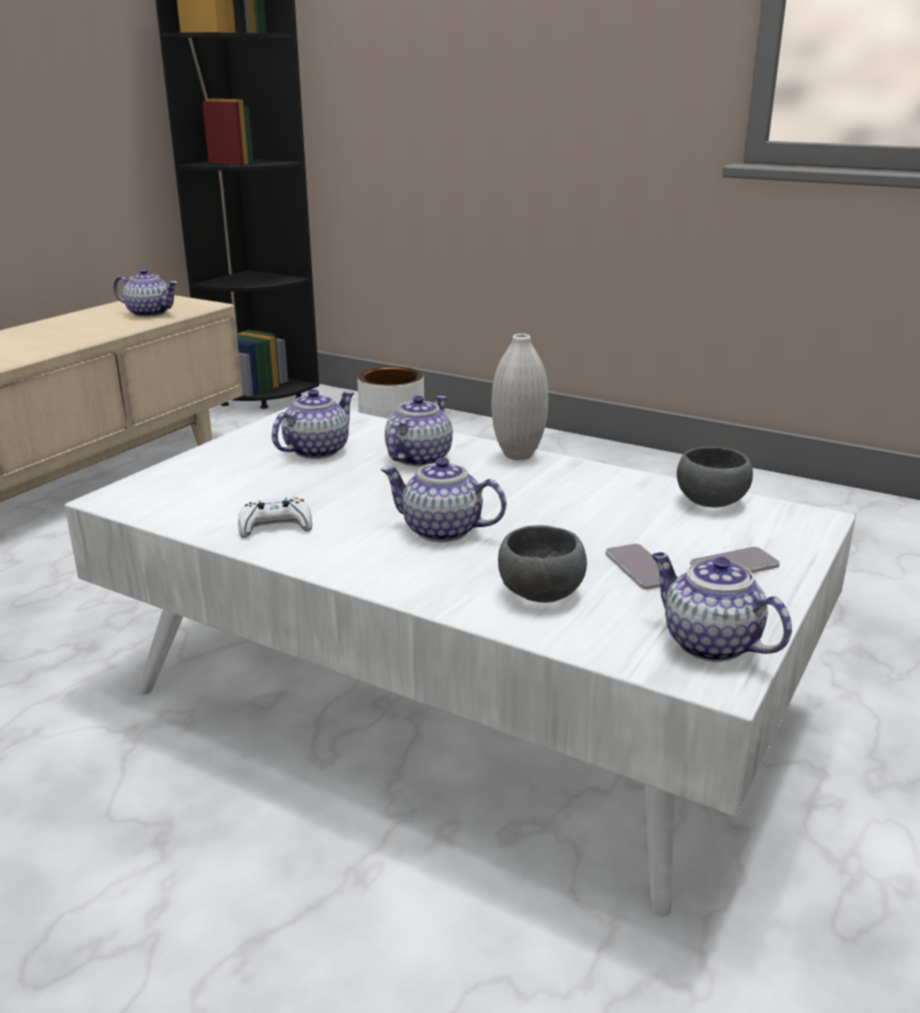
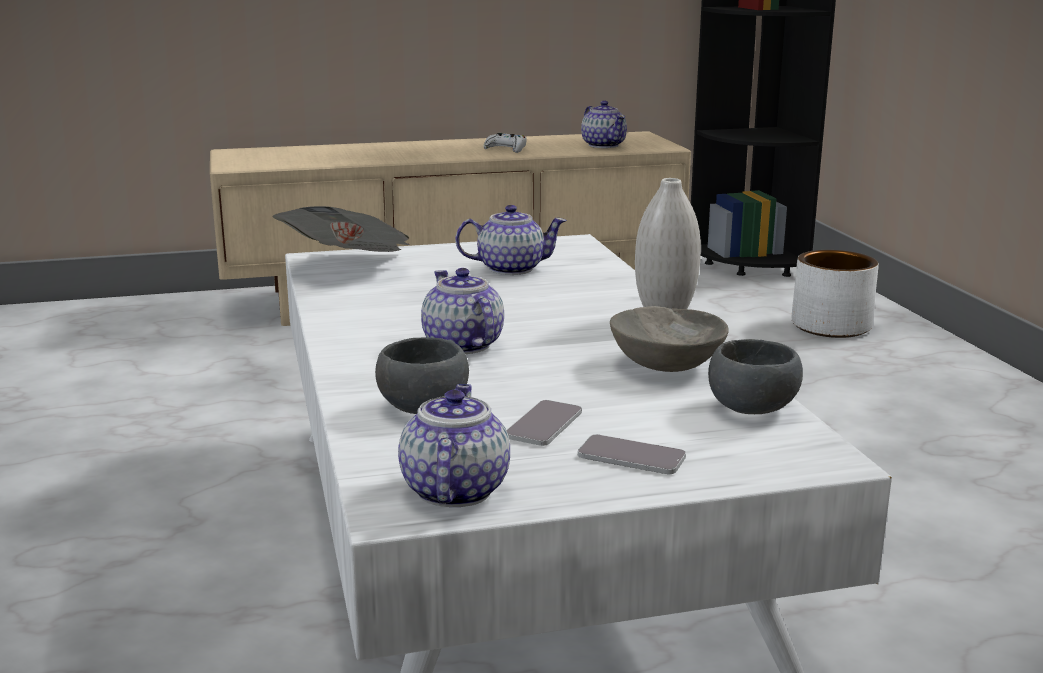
camera: 45 degrees right, 5 degrees down
(173, 496) = (350, 267): none -> newspaper
(275, 527) = (363, 304): white game controller -> white game controller (506, 149)
(418, 458) = (573, 295): teapot -> none
(599, 491) = (665, 364): none -> grey bowl

